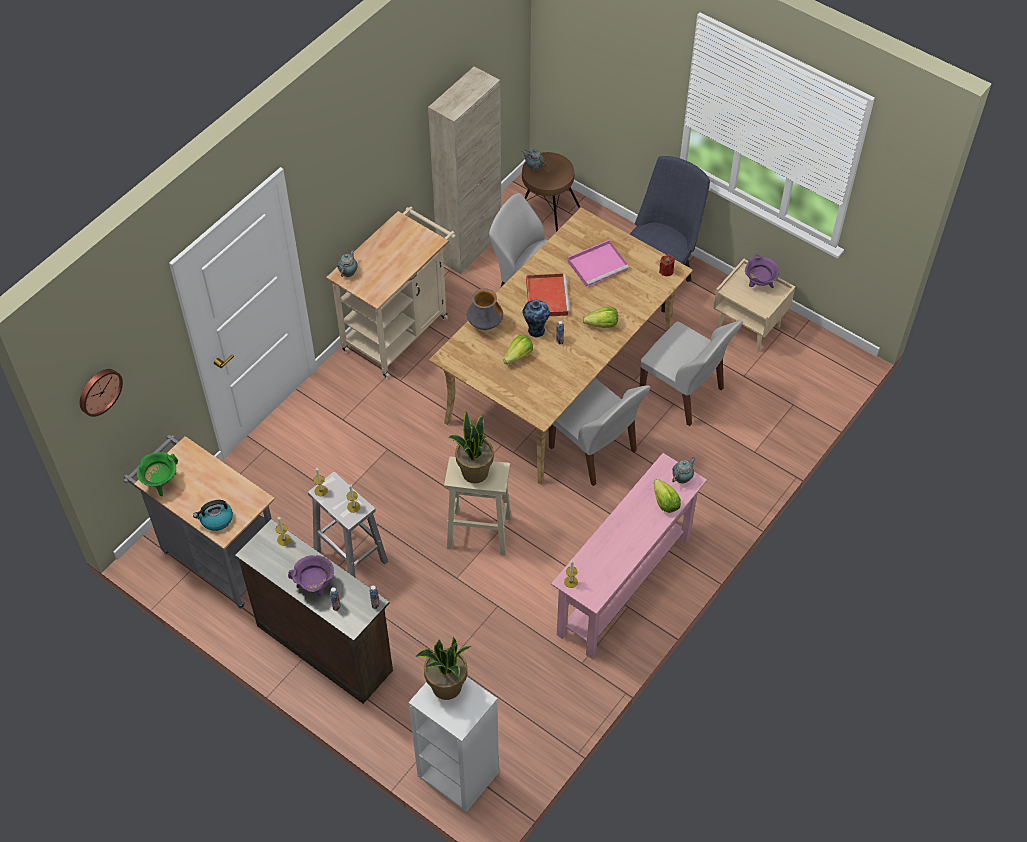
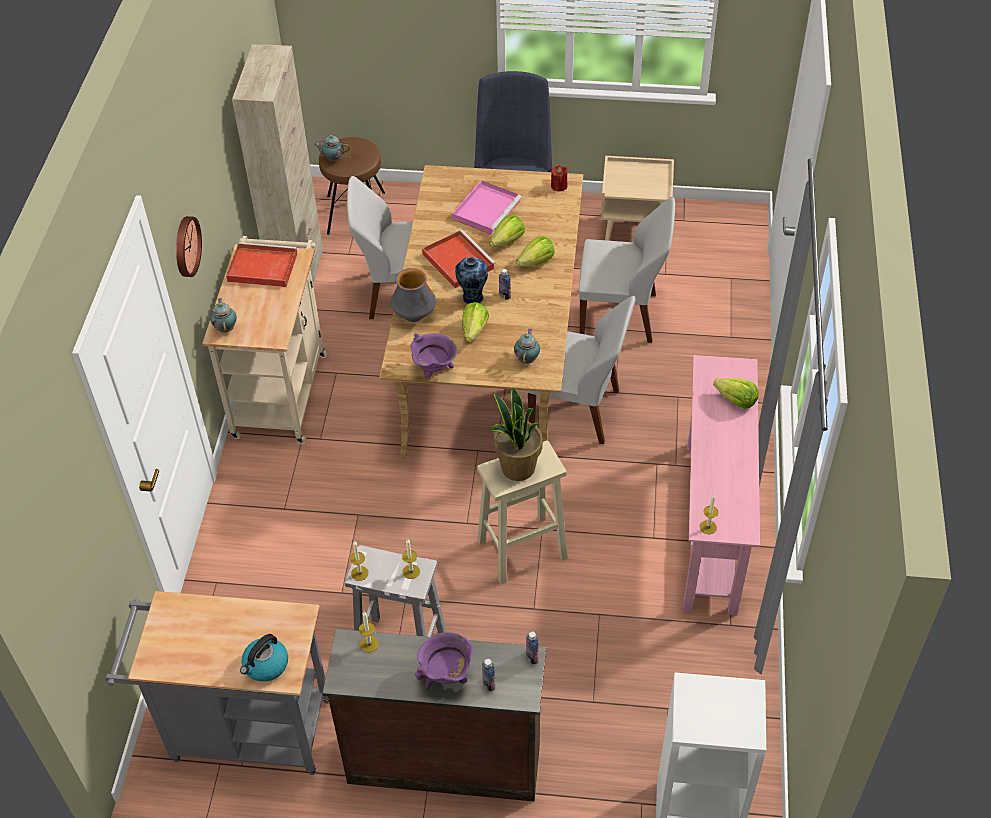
camera: 30 degrees left, 5 degrees down
(99, 391) = (51, 565): wall clock -> wall clock (185, 246)
(161, 483) = (164, 659): green cooking pot -> none
(403, 237) = (261, 267): none -> red tray
(447, 687) = (701, 699): potted plant -> none
(594, 298) = (507, 241): none -> lettuce
(682, 478) = (733, 369): teapot -> teapot (527, 358)
(759, 284) = (637, 172): purple cooking pot -> purple cooking pot (434, 370)

